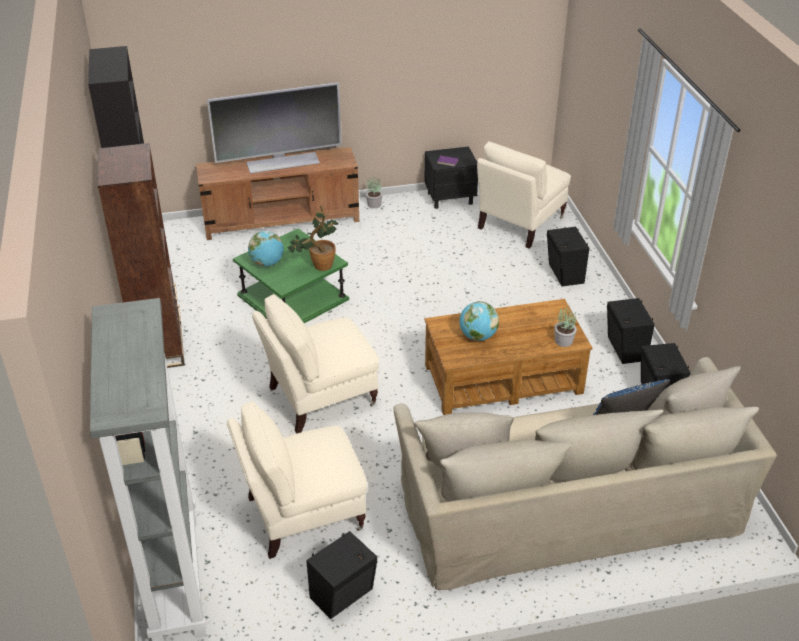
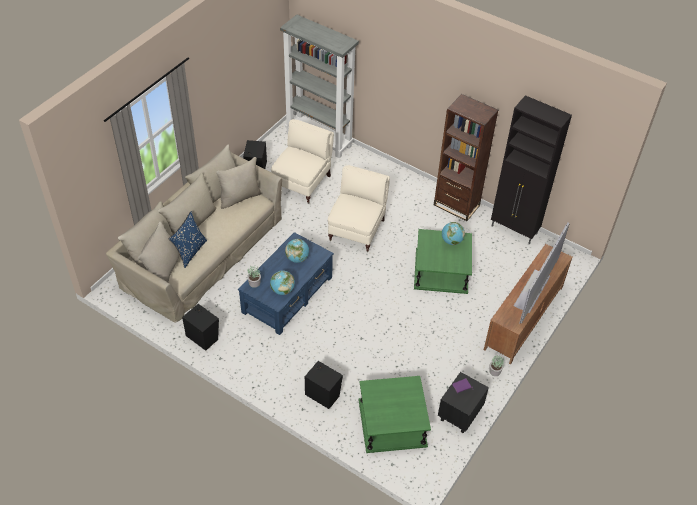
camera: 135 degrees right, 10 degrees up
(318, 266) = (426, 256): potted plant -> none
(502, 378) = (288, 294): brown coffee table -> blue coffee table
(519, 223) = (392, 422): beige armchair -> green side table
(535, 315) = (282, 290): none -> globe
(625, 349) = (242, 357): black speaker -> none

